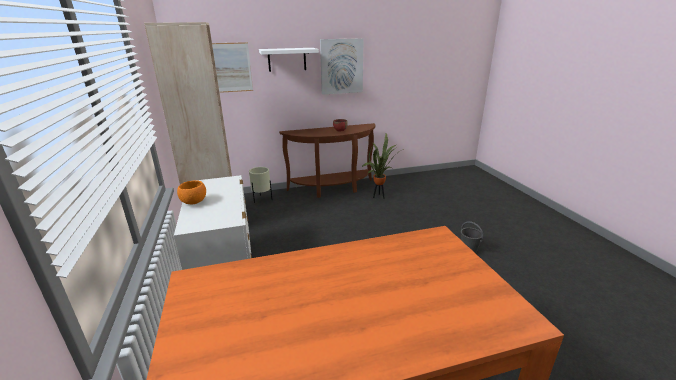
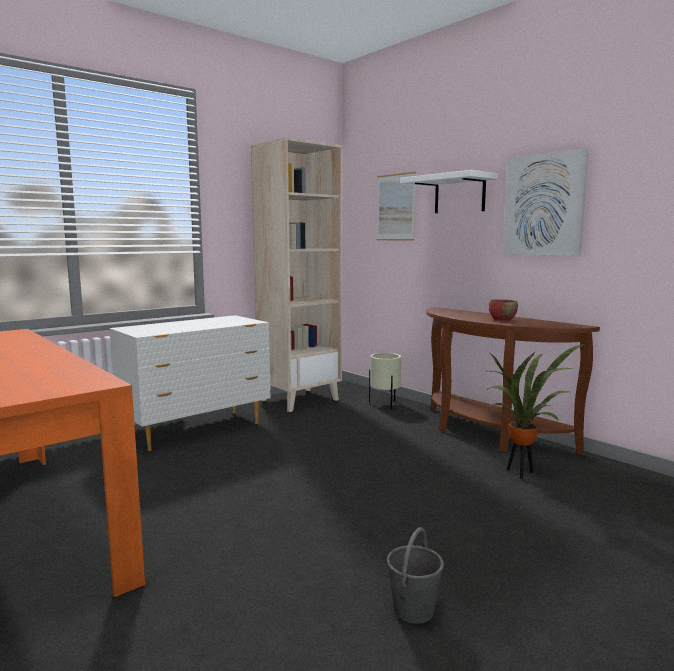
camera: 65 degrees right, 15 degrees down
(194, 202) = (182, 322): orange bowl -> none

